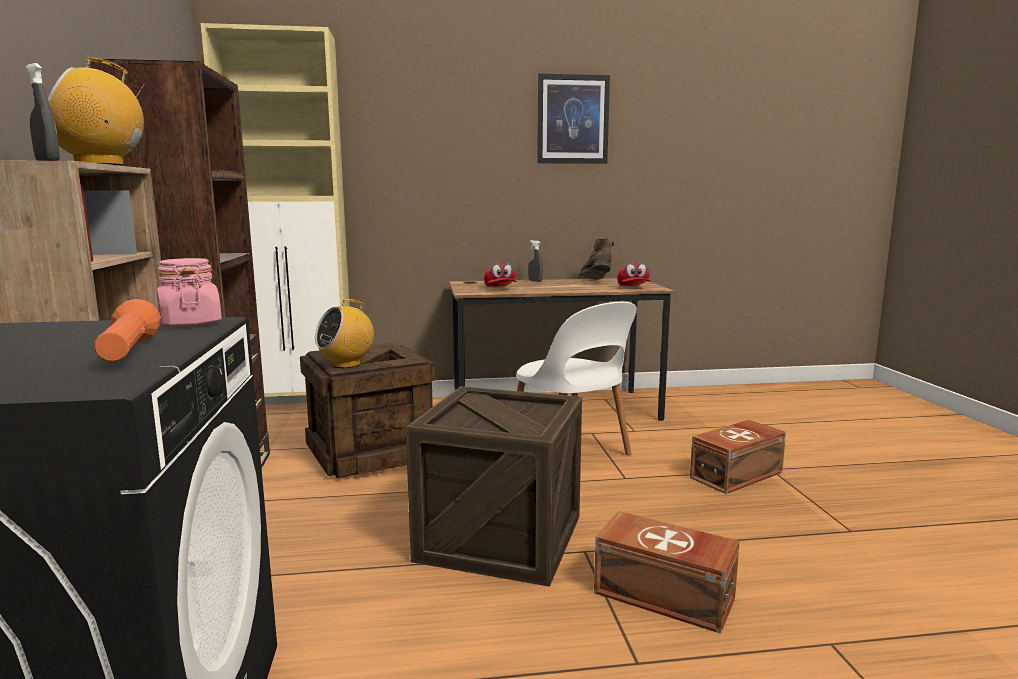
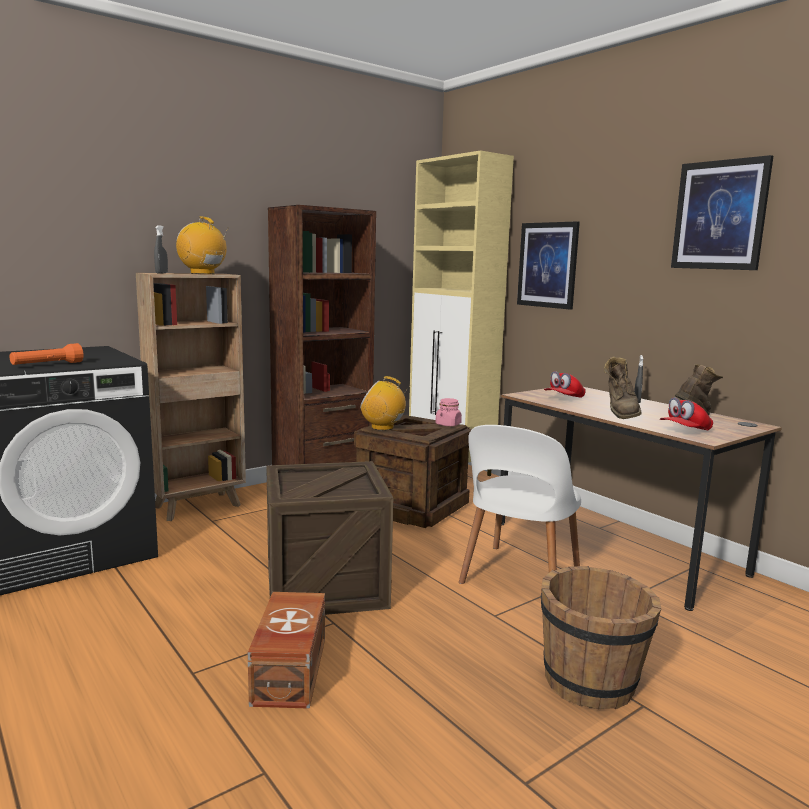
camera: 60 degrees right, 0 degrees up
(190, 323) = (121, 361): pink jar -> pink jar (448, 424)
(397, 163) = (547, 265): none -> picture
(566, 288) = (620, 413): none -> brown boot
(738, 475) = (590, 682): brown storage box -> brown bucket

